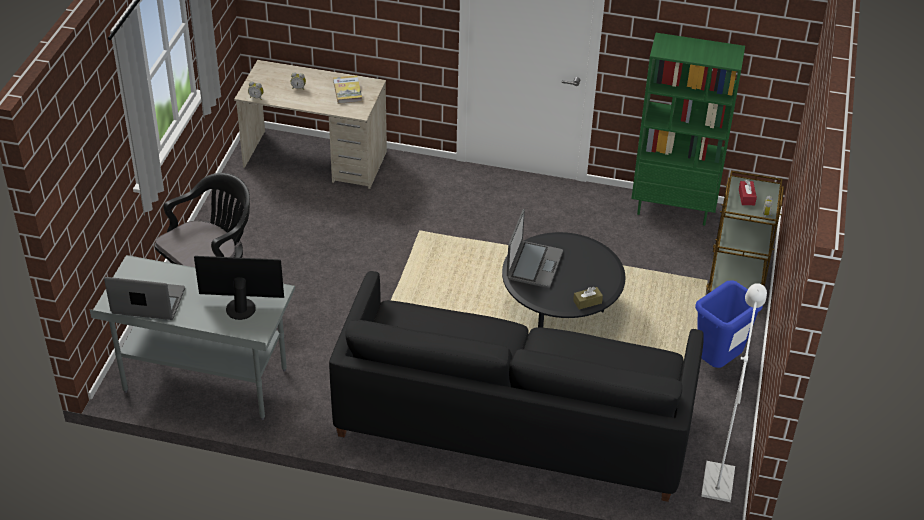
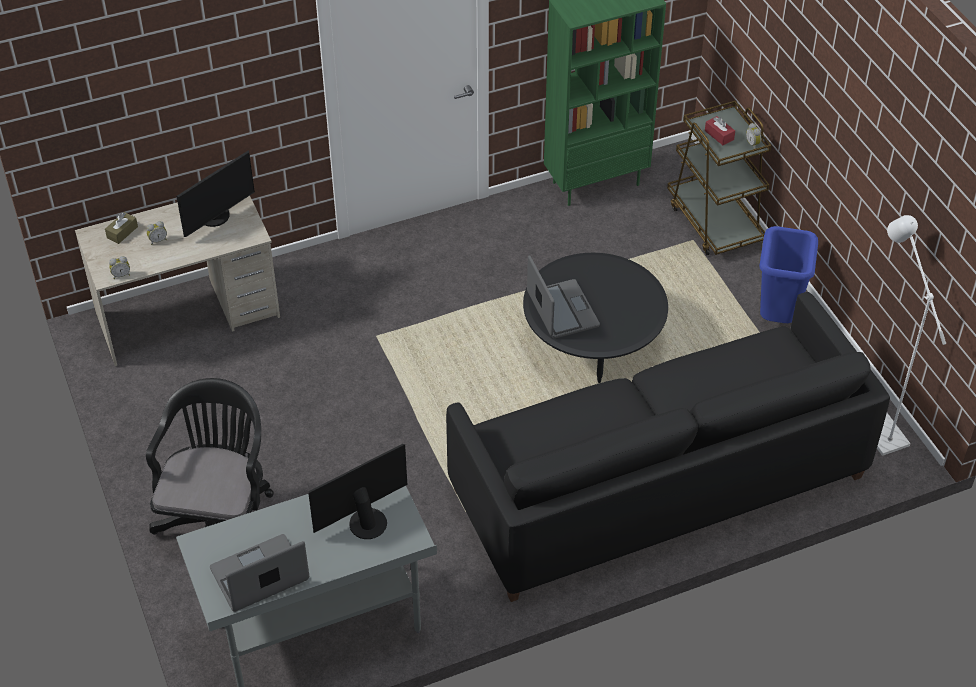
camera: 35 degrees left, 5 degrees up
(347, 91) = (216, 217): book -> monitor
(587, 302) = (647, 321): brown tissue box -> brown tissue box (122, 232)

